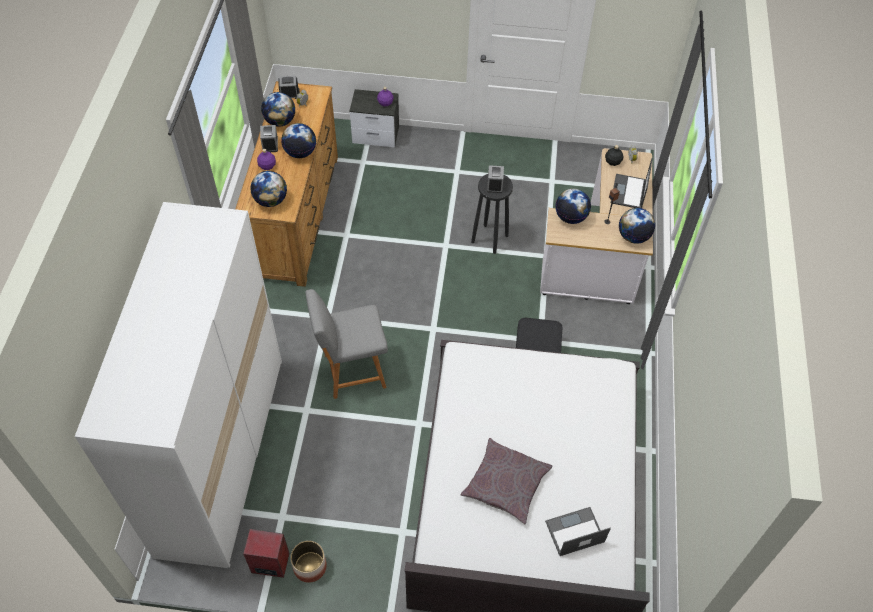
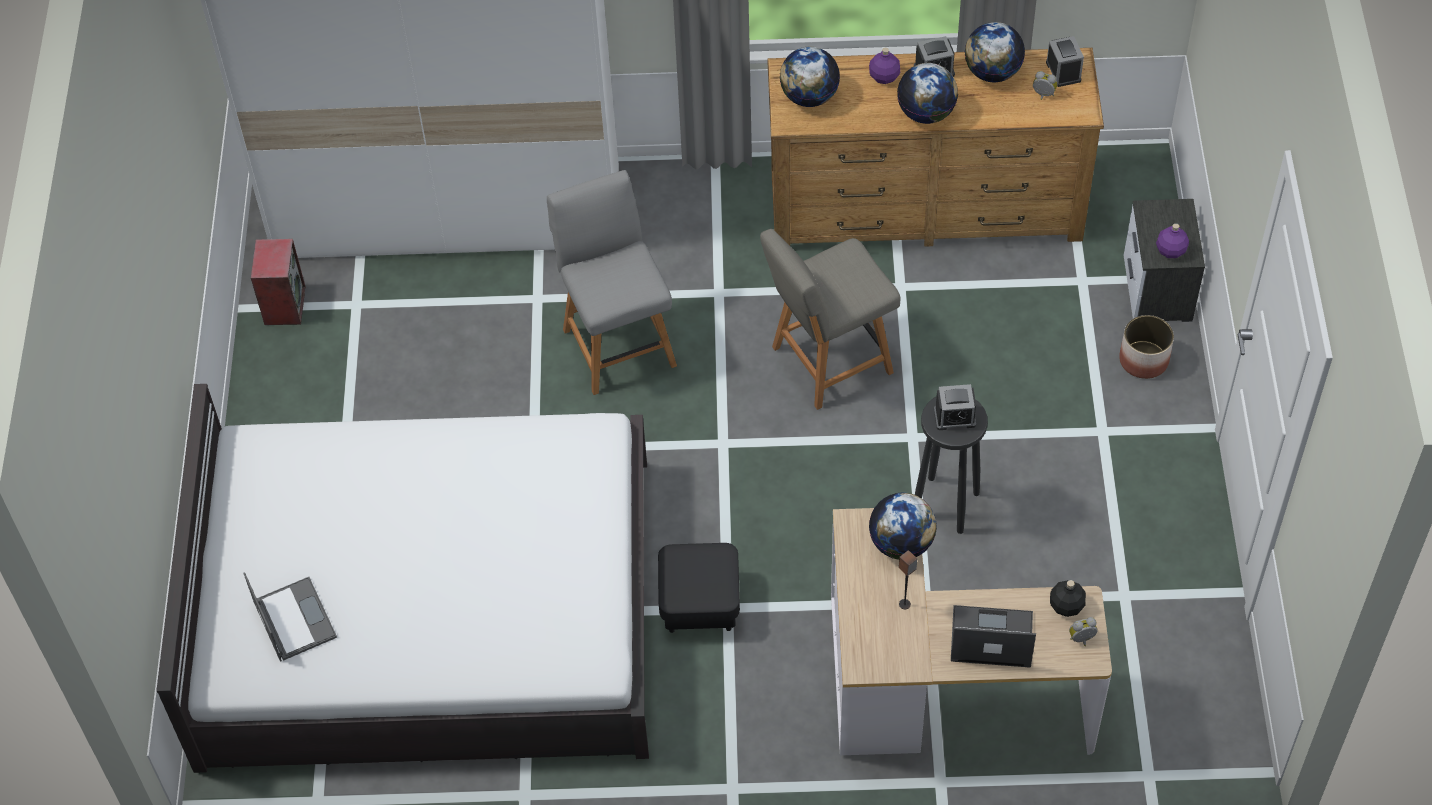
camera: 85 degrees right, 0 degrees up
(309, 567) = (282, 351): planter -> planter (1143, 359)
(389, 273) = (828, 362): none -> grey chair
(506, 484) = (367, 520): grey pillow -> none
(633, 236) = (877, 650): globe -> none

